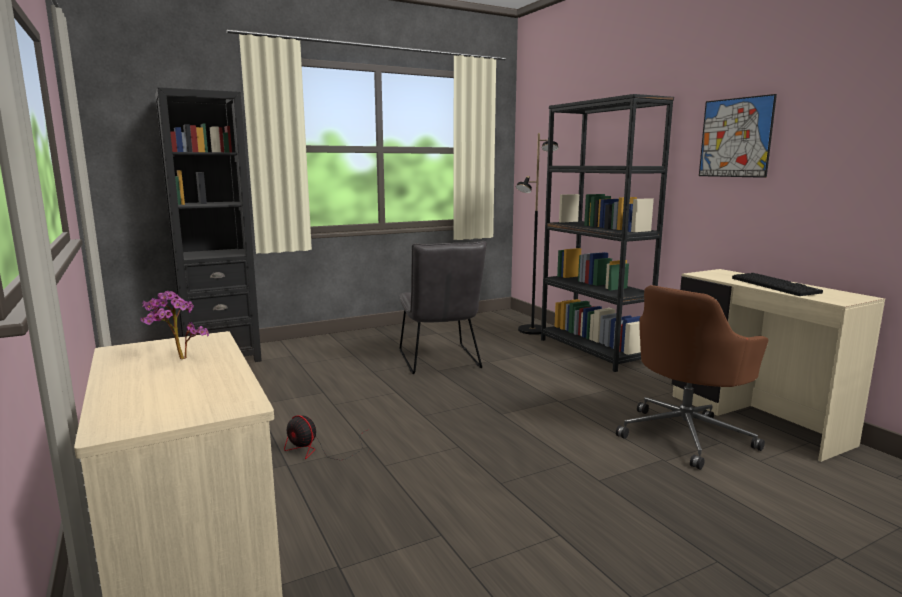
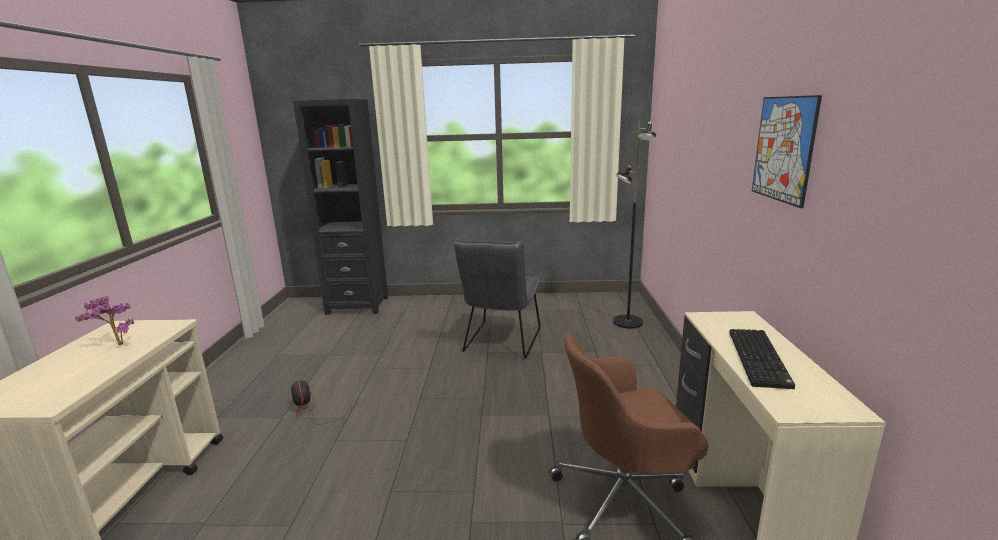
camera: 30 degrees right, 5 degrees up
(592, 351) = (659, 361): black bookcase -> none

